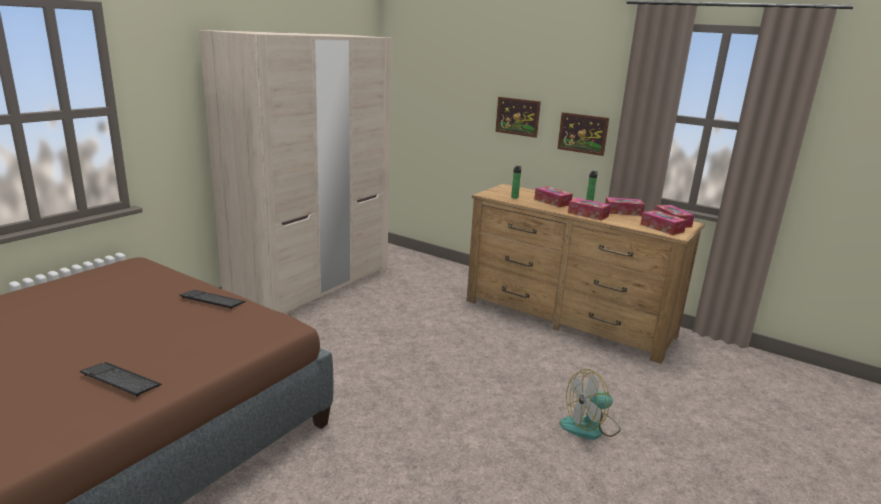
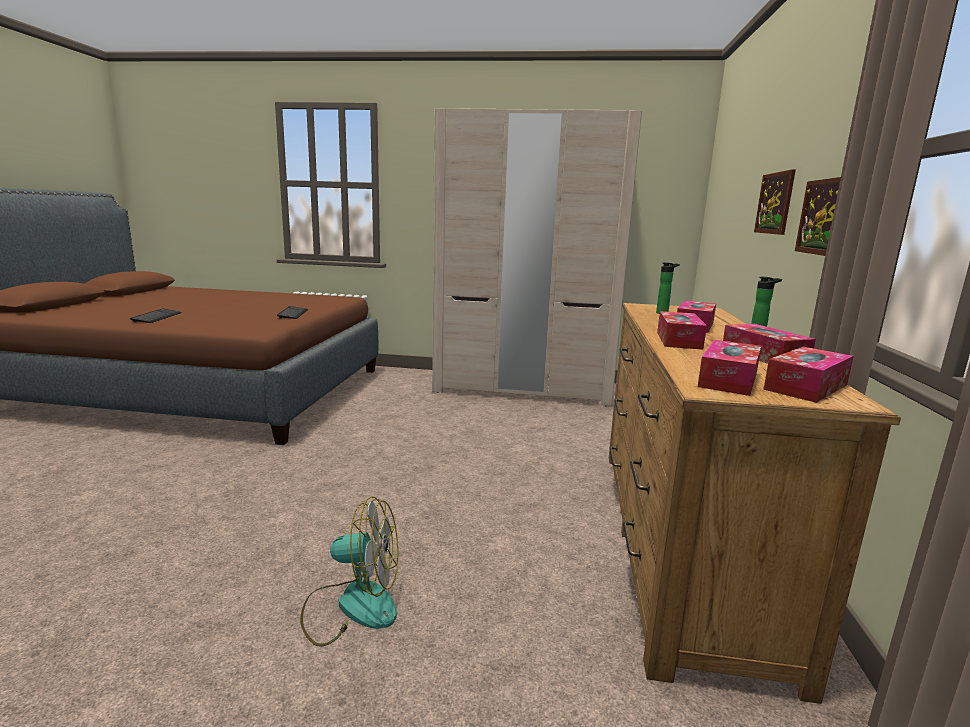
camera: 65 degrees right, 5 degrees down
(590, 427) = (352, 606): fan -> fan turned 135 degrees clockwise

